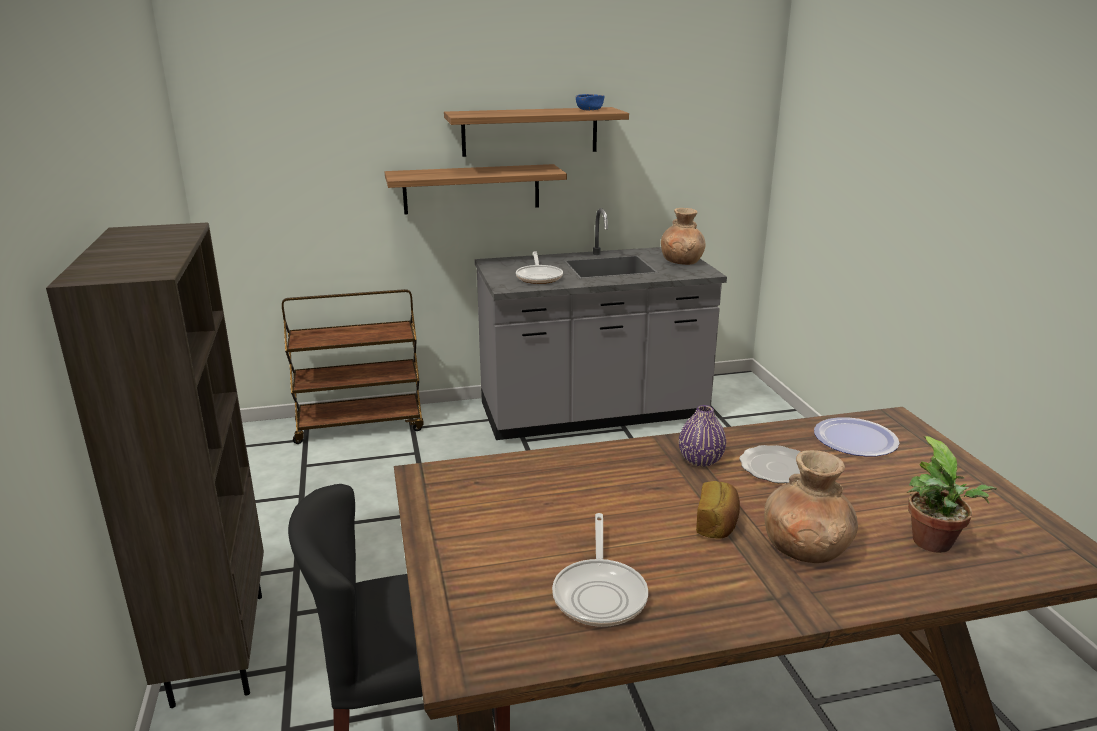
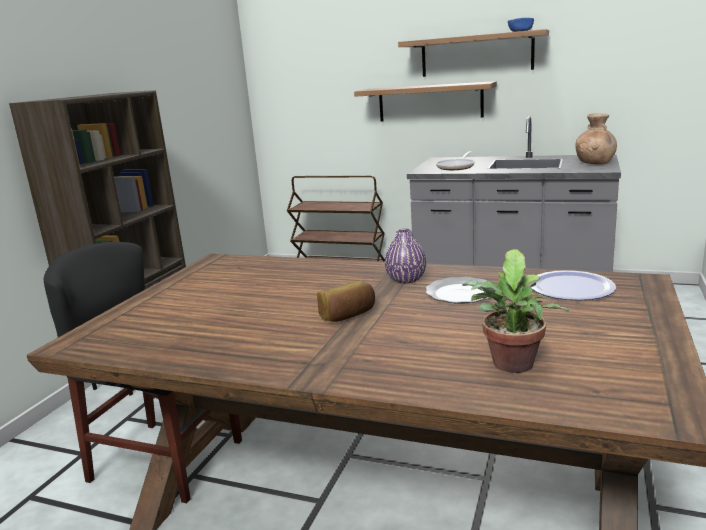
camera: 35 degrees right, 5 degrees down
(600, 593) = (203, 332): frying pan -> none
(805, 549) = (387, 343): brown vase -> none

